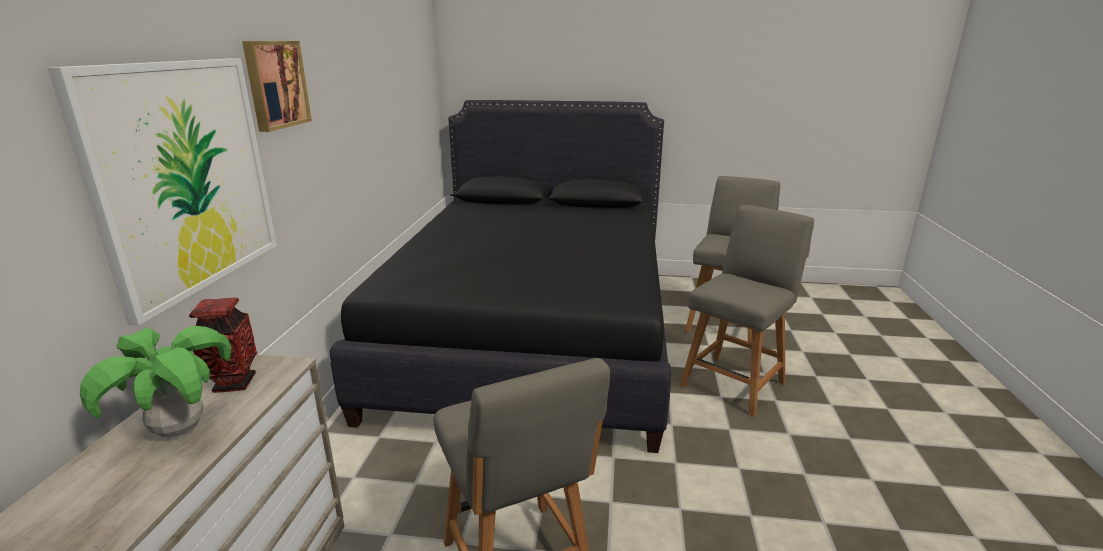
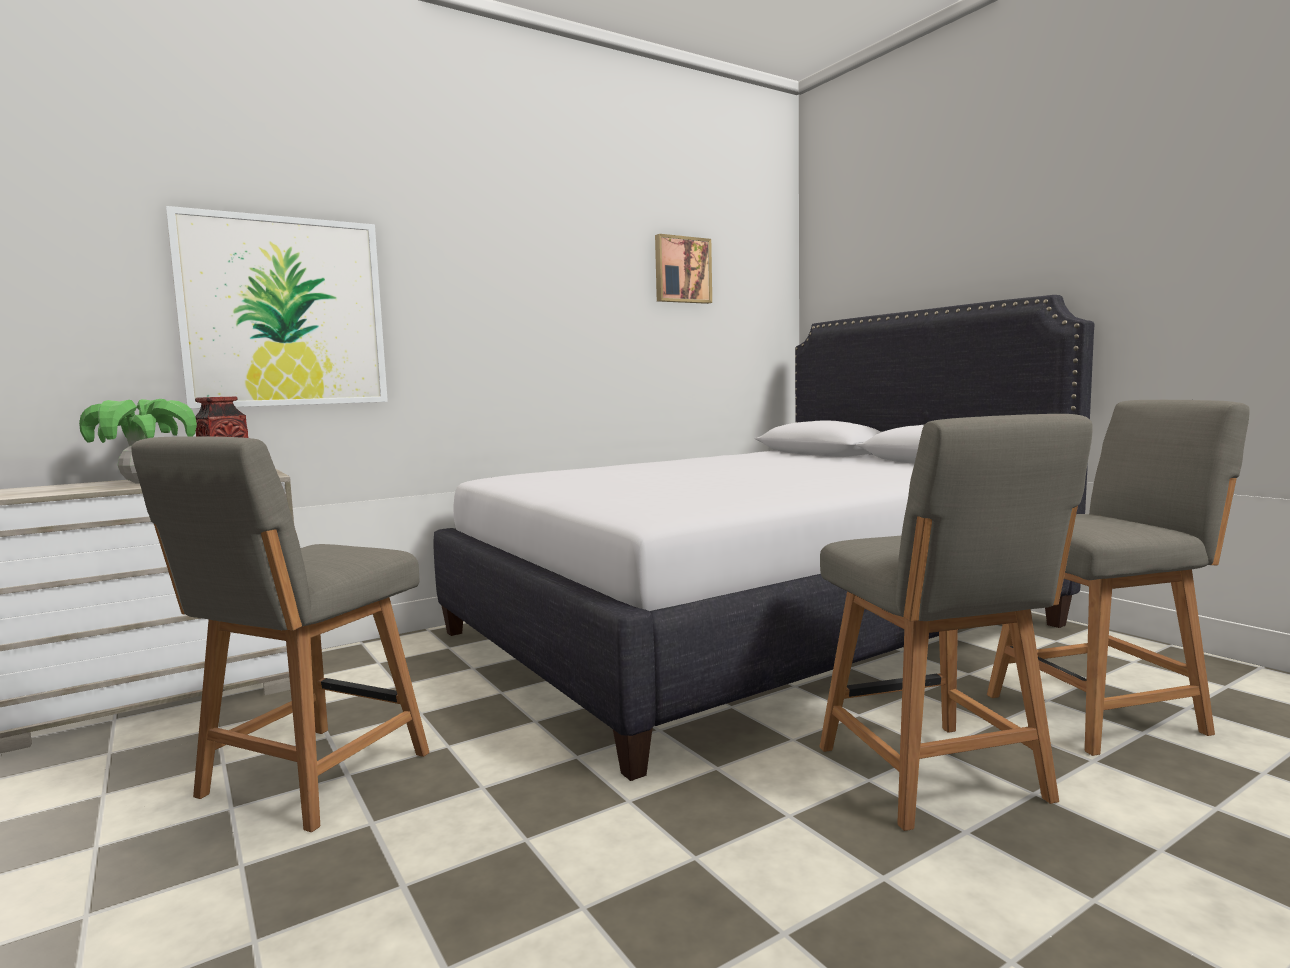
camera: 50 degrees right, 15 degrees down
(275, 84) = (433, 257): picture -> picture (682, 270)
(532, 334) = (751, 628): black bed -> white bed
(734, 382) = (935, 777): grey chair -> grey chair turned 75 degrees clockwise

